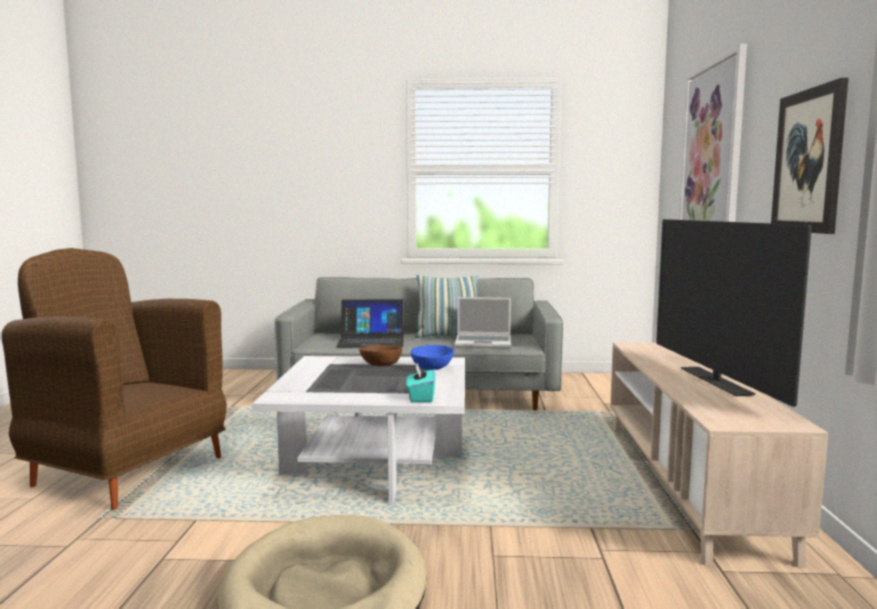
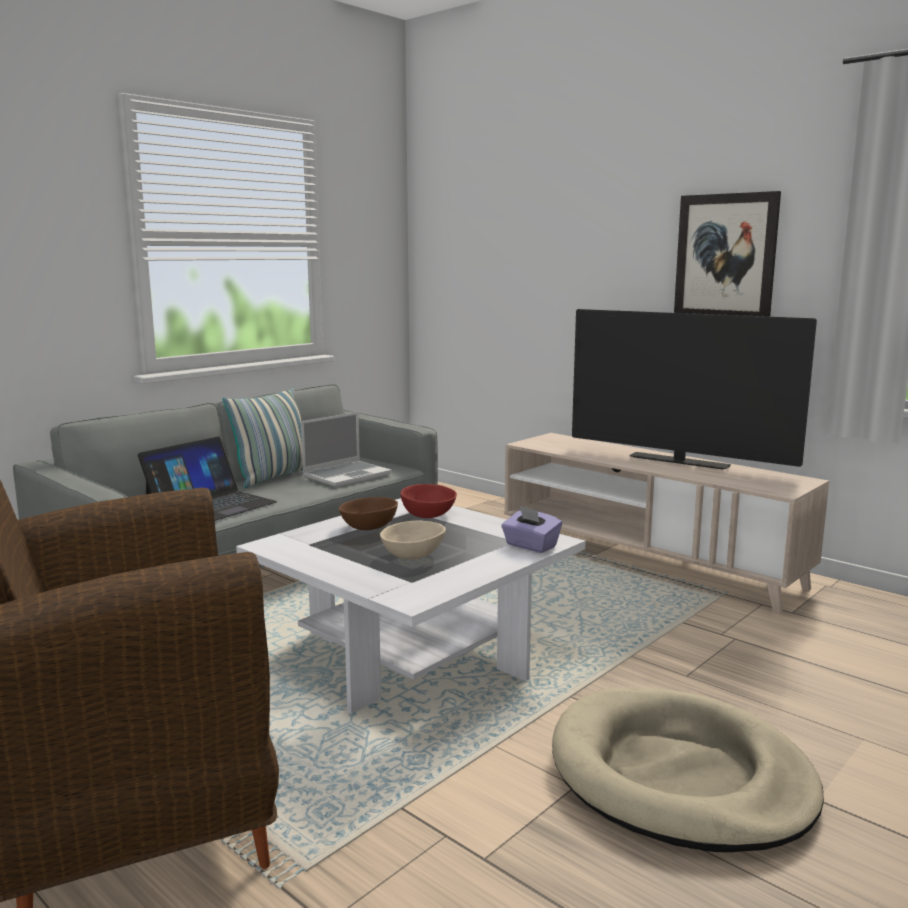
camera: 50 degrees left, 5 degrees up
(350, 382) = (413, 555): none -> beige bowl
(421, 397) = (530, 546): turquoise tissue box -> purple tissue box
(432, 368) = (427, 514): blue bowl -> red bowl
(712, 156) = (540, 237): picture -> none

